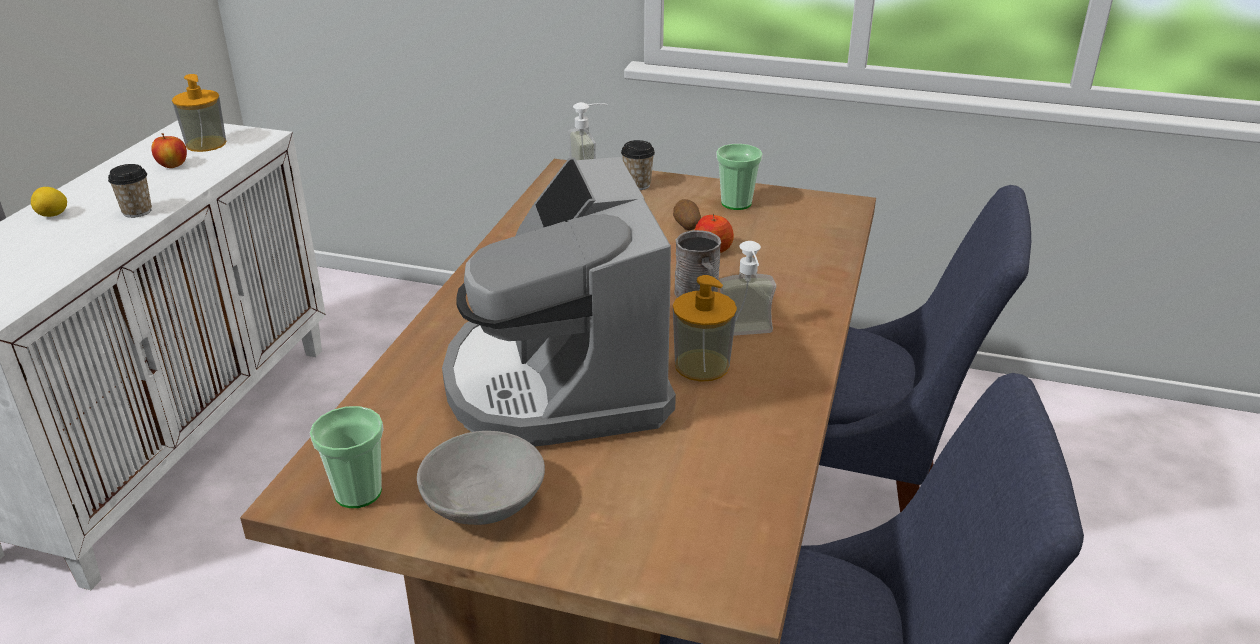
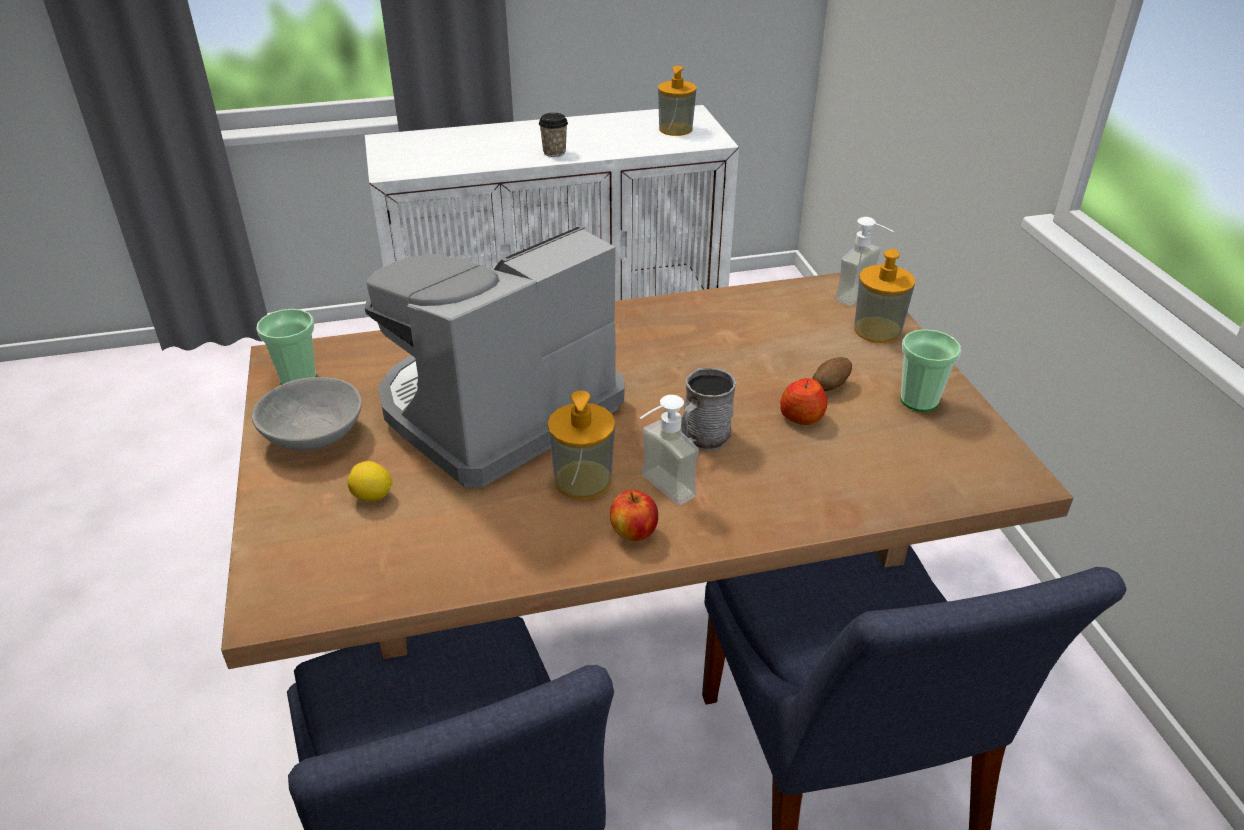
camera: 60 degrees right, 5 degrees up
(53, 215) = (520, 132): lemon -> lemon (372, 497)
(173, 165) = (630, 134): apple -> apple (634, 533)
(637, 185) = (877, 330): cup -> soap dispenser

